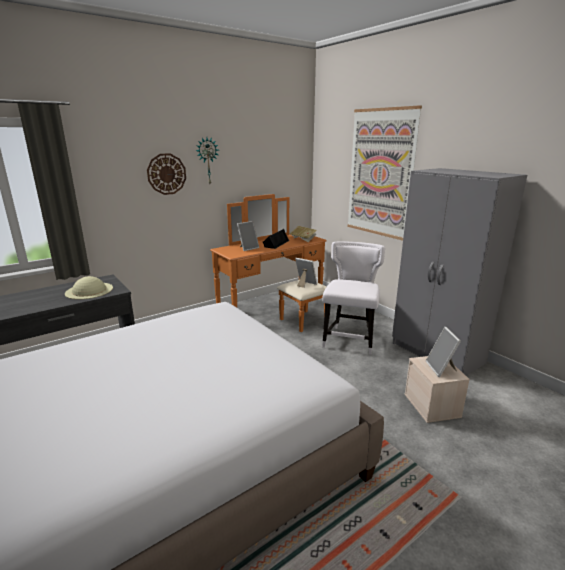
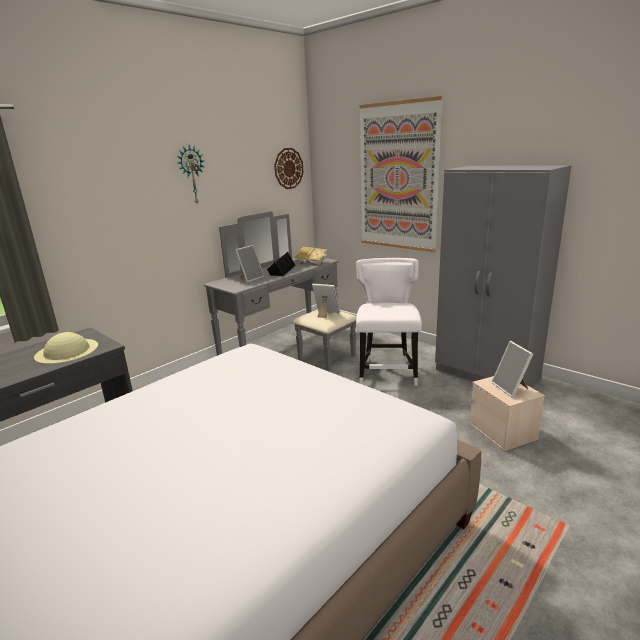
camera: 10 degrees left, 0 degrees up
(166, 174) = (144, 194): wall clock -> wall clock (288, 168)
(278, 306) = (291, 344): orange dresser -> grey dresser

